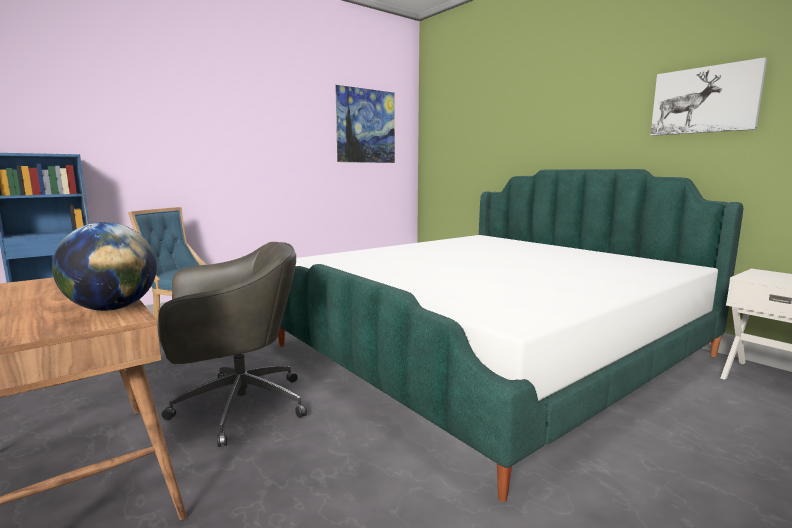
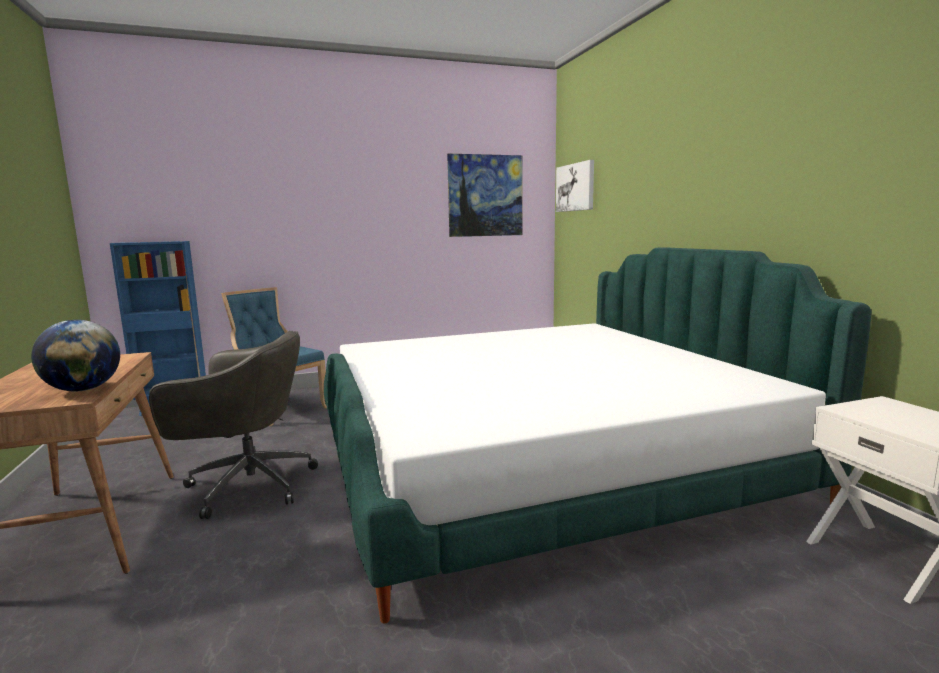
camera: 20 degrees right, 0 degrees up
(704, 100) = (833, 160): picture -> picture (575, 187)

